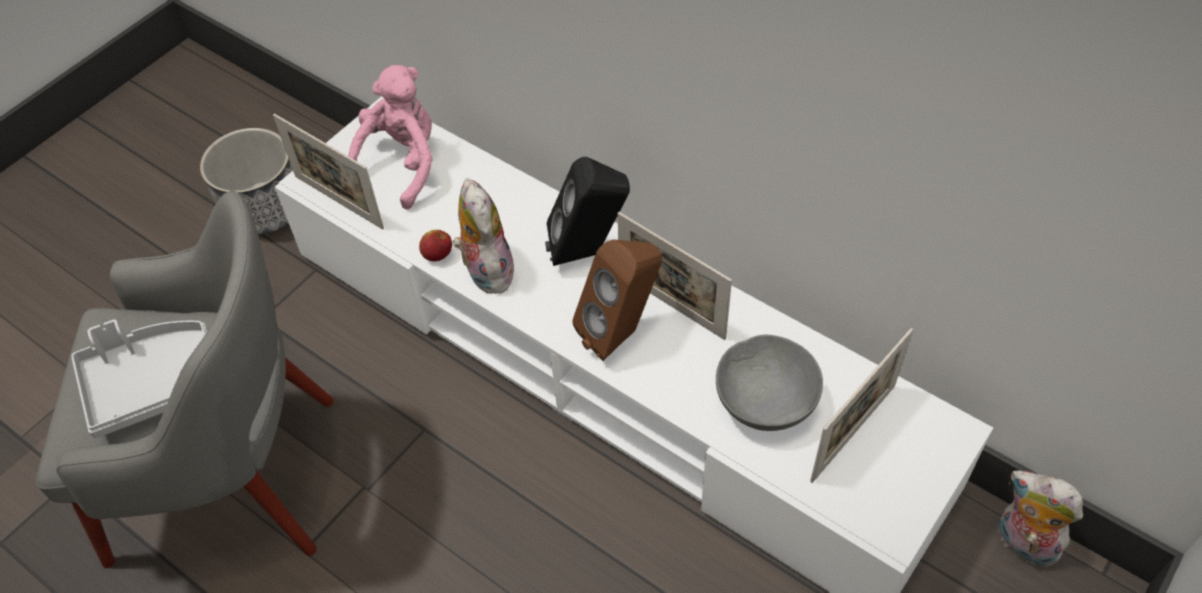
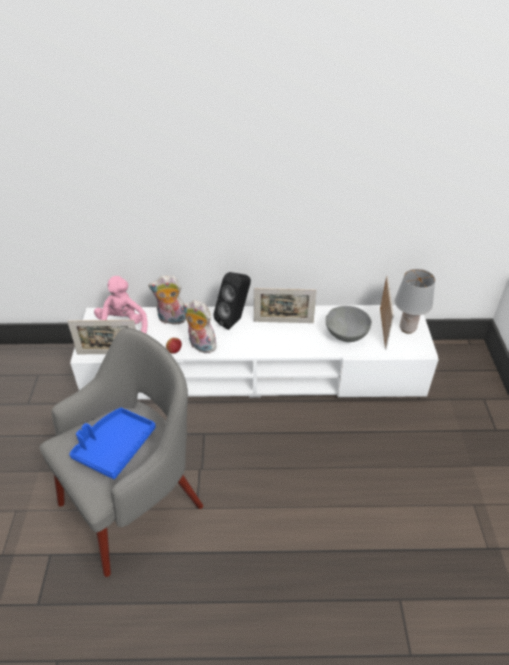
camera: 40 degrees left, 10 degrees down
(153, 383) = (115, 447): grey tray -> blue tray
(265, 208) = (42, 393): planter -> none
(621, 333) = (275, 339): brown speaker -> none
(905, 466) = (407, 328): none -> grey table lamp
(1022, 543) = (441, 348): plush toy -> plush toy (171, 320)

